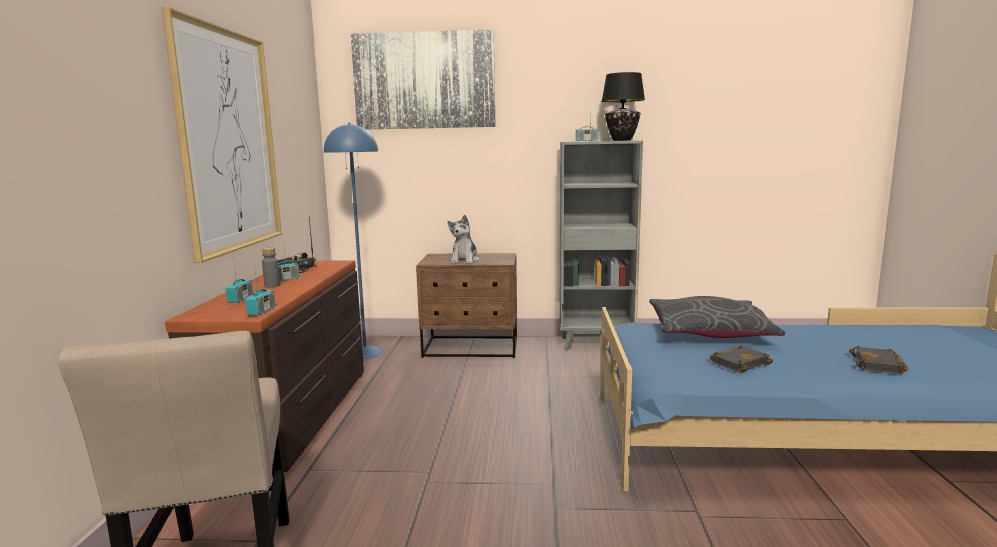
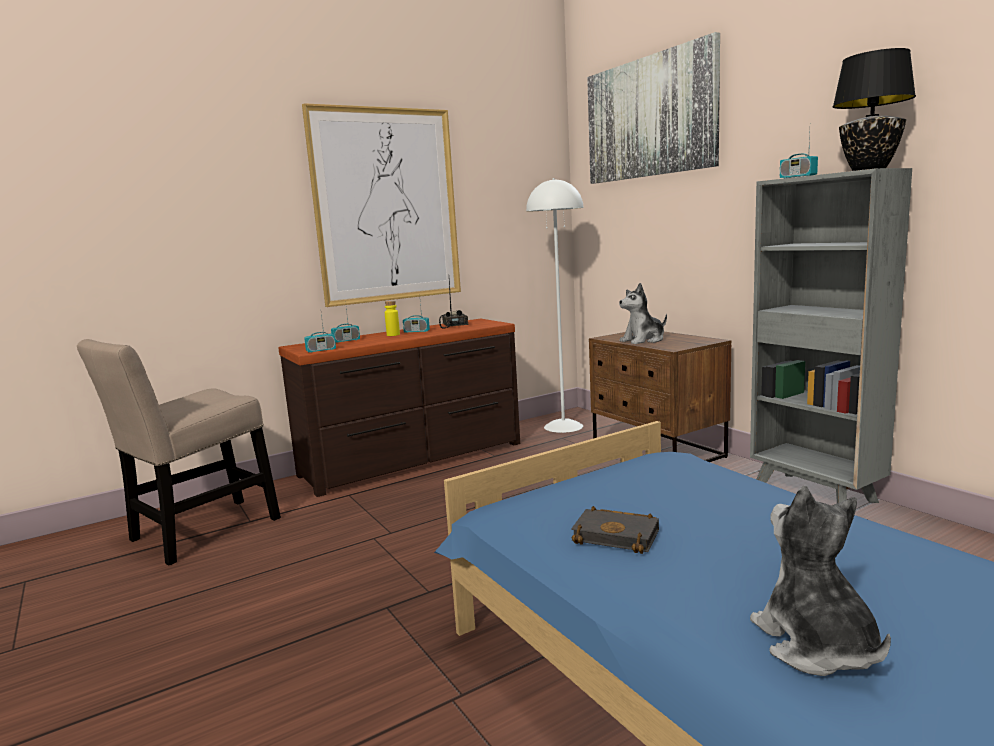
camera: 55 degrees right, 0 degrees up
(272, 286) = (393, 335): grey bottle -> yellow bottle
(365, 352) = (563, 426): blue floor lamp -> white floor lamp
(709, 331) = (728, 493): grey pillow -> none
(879, 365) = (815, 645): black book -> plush toy

